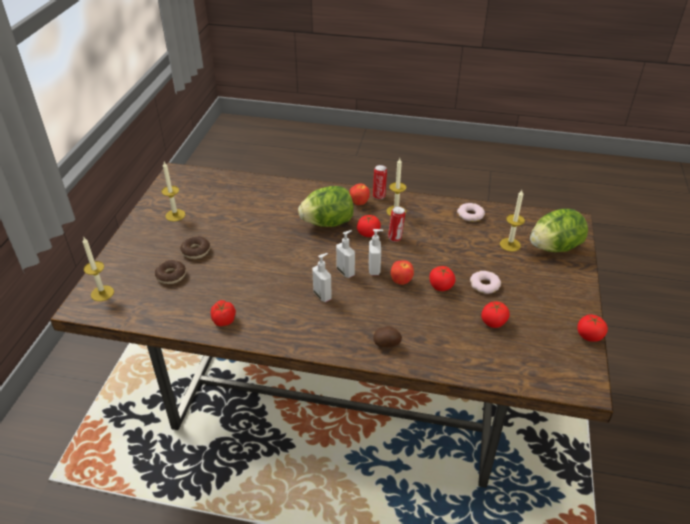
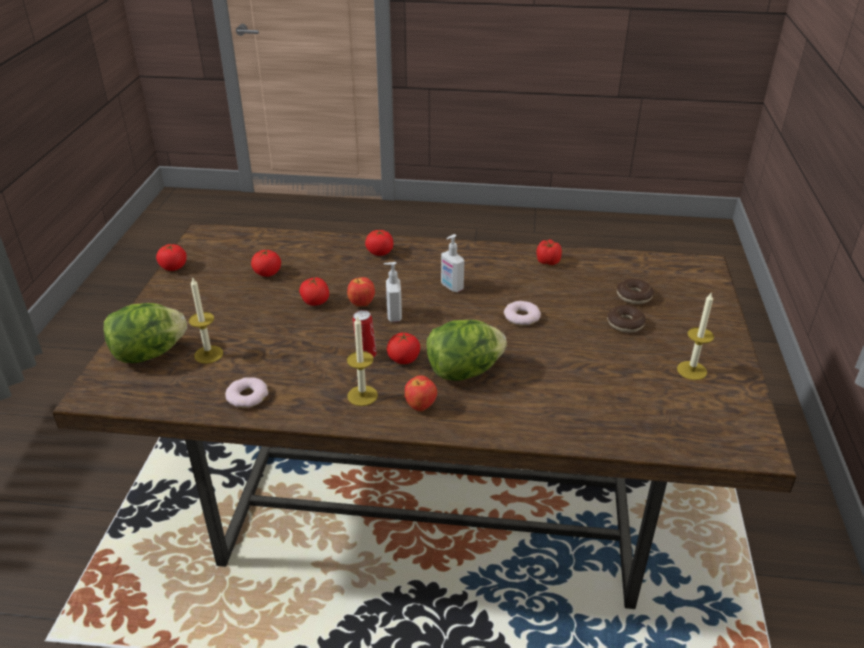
camera: 175 degrees right, 5 degrees down
(102, 293) = (695, 277): candle -> none
(346, 271) = (428, 311): soap dispenser -> none
(379, 196) = (389, 423): can -> none
(387, 343) = (380, 252): potato -> tomato
(484, 285) = (263, 306): donut -> donut (521, 317)

